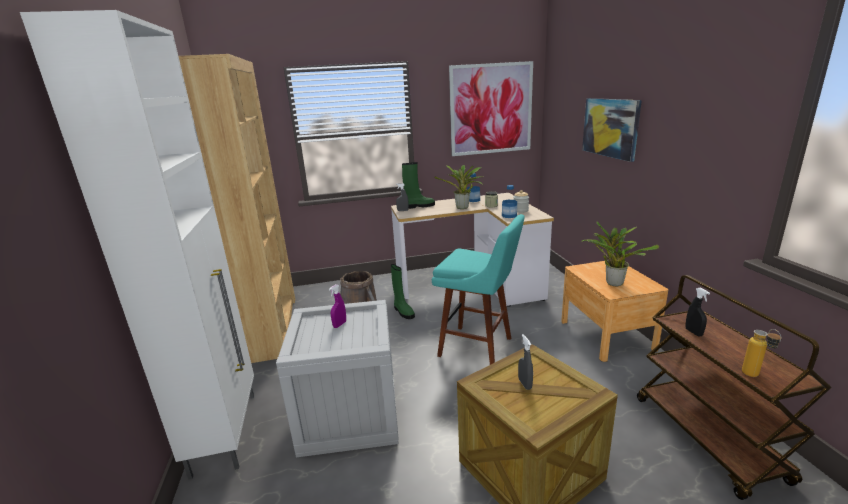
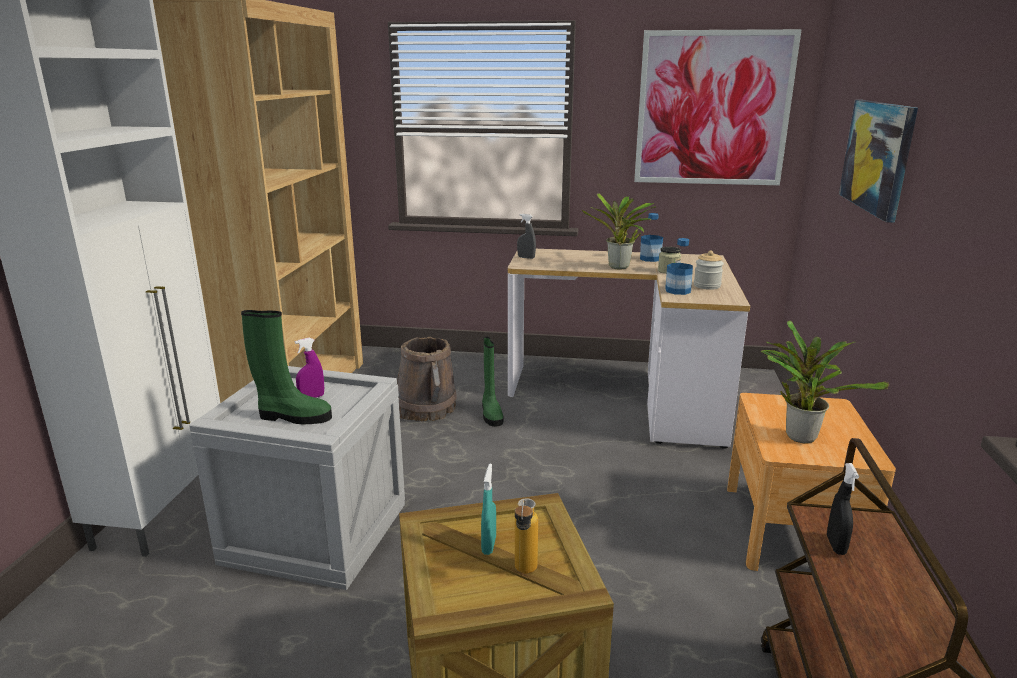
camera: 20 degrees right, 0 degrees up
(419, 206) = (558, 255): green boot -> green boot (293, 417)
(479, 348) = (561, 493): turquoise stool -> none
(525, 384) = (489, 545): grey spray bottle -> turquoise spray bottle
(755, 377) = (869, 648): bottle -> bottle (524, 573)

